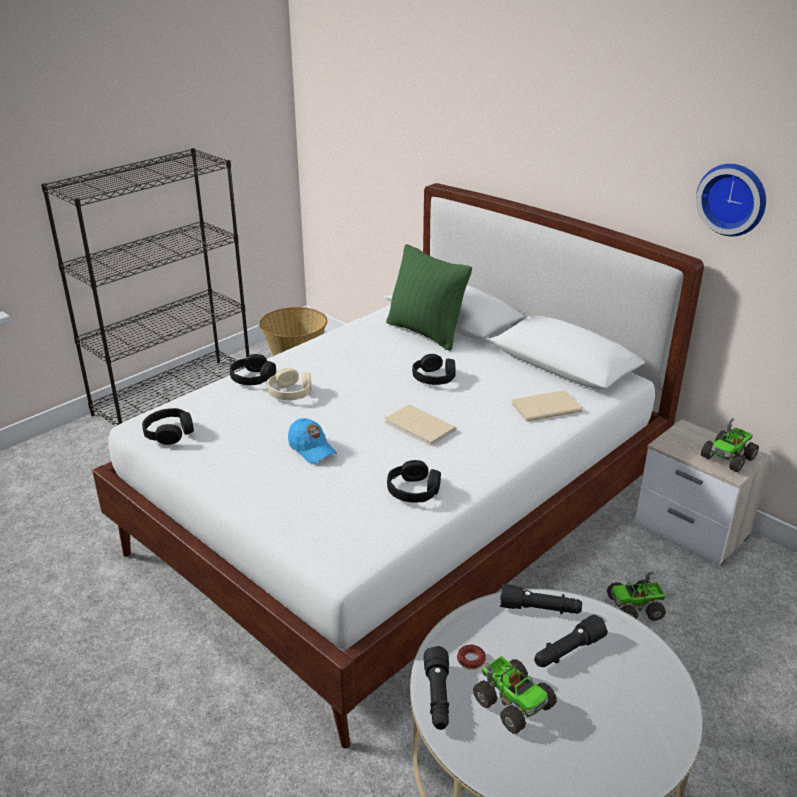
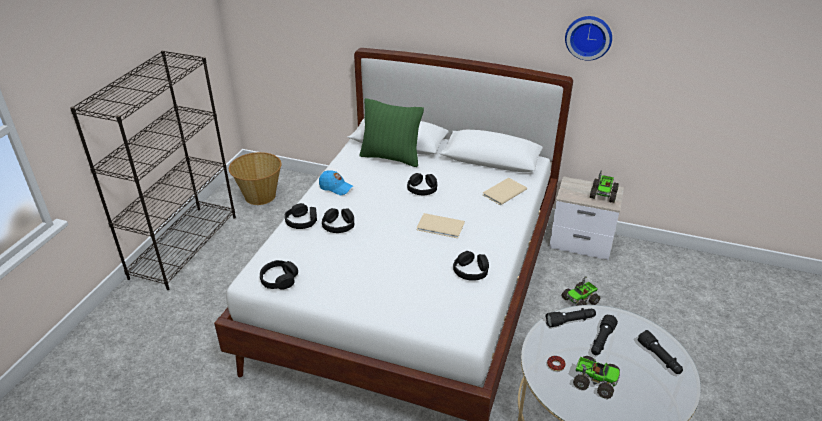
camera: 25 degrees left, 5 degrees up
(290, 392) = (338, 225): beige headphones -> black headphones
(312, 449) = (385, 262): blue cap -> blue cap (336, 188)
(438, 697) = (554, 394): black flashlight -> black flashlight (659, 358)

